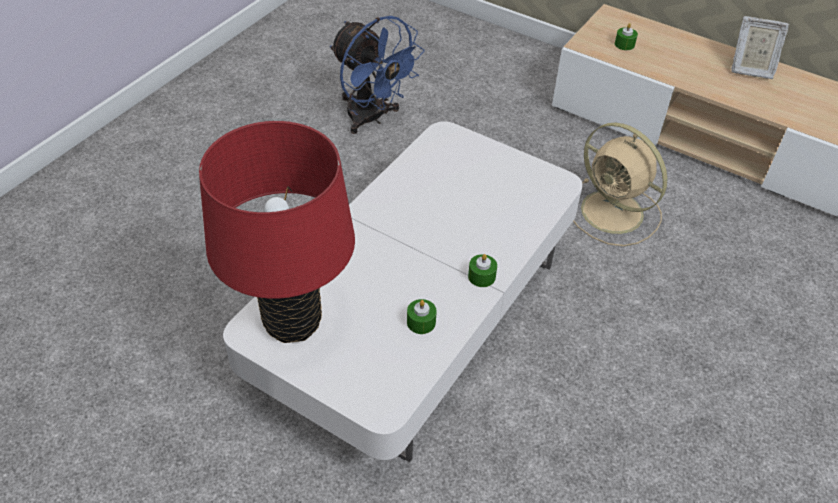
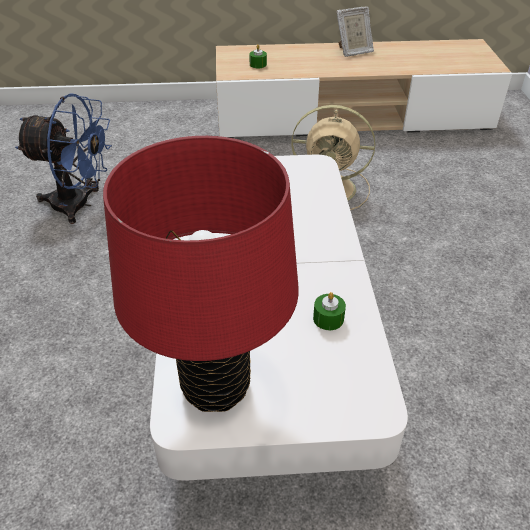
camera: 35 degrees left, 5 degrees down
(481, 276) = (335, 257): green candle -> none

